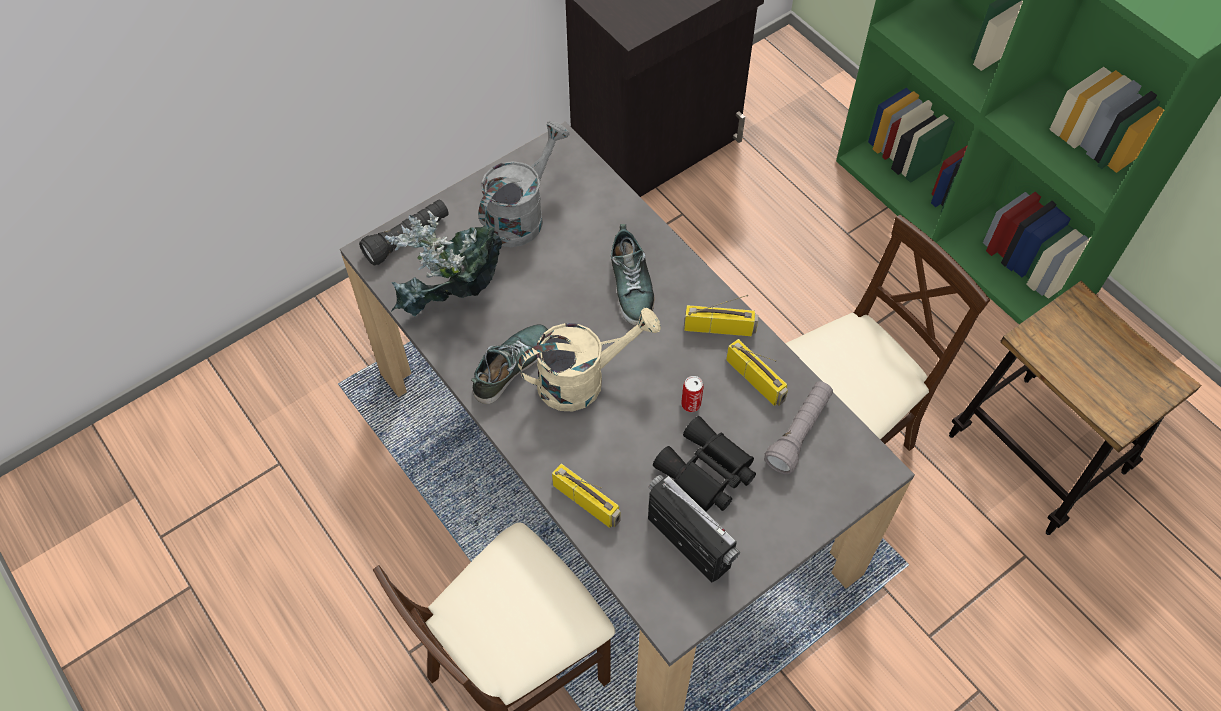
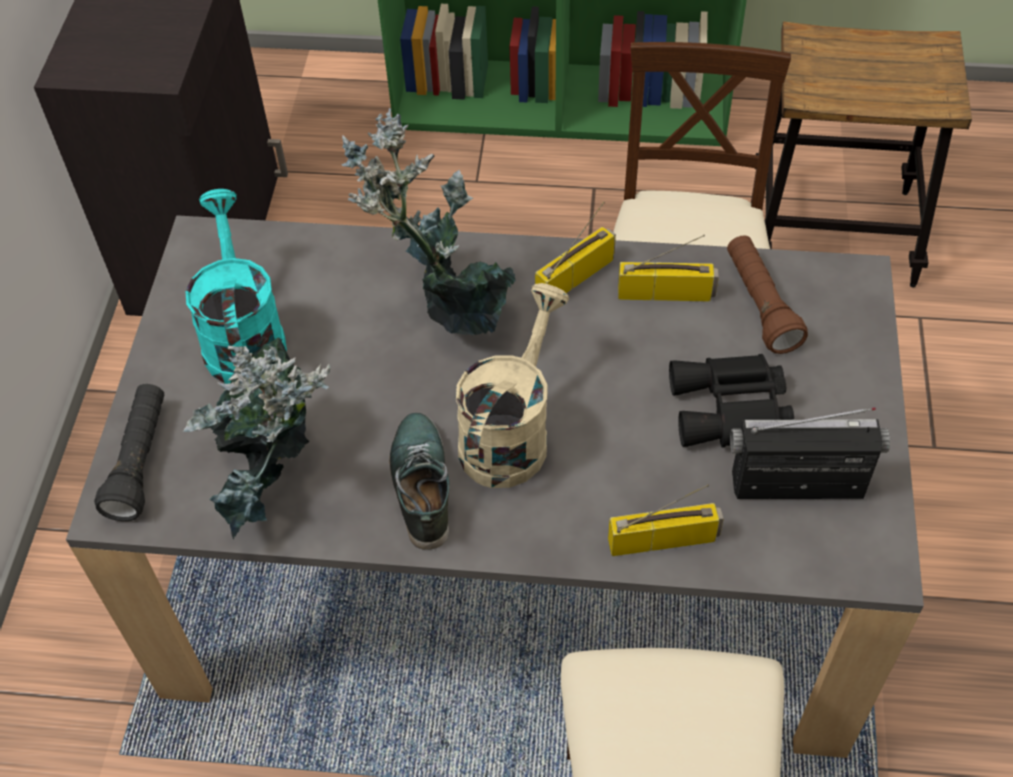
camera: 45 degrees left, 5 degrees down
(521, 214) = (242, 336): grey watering can -> turquoise watering can
(632, 286) = (445, 309): shoe -> potted plant
(691, 404) = (638, 364): can -> none
(799, 433) = (760, 305): grey flashlight -> brown flashlight

